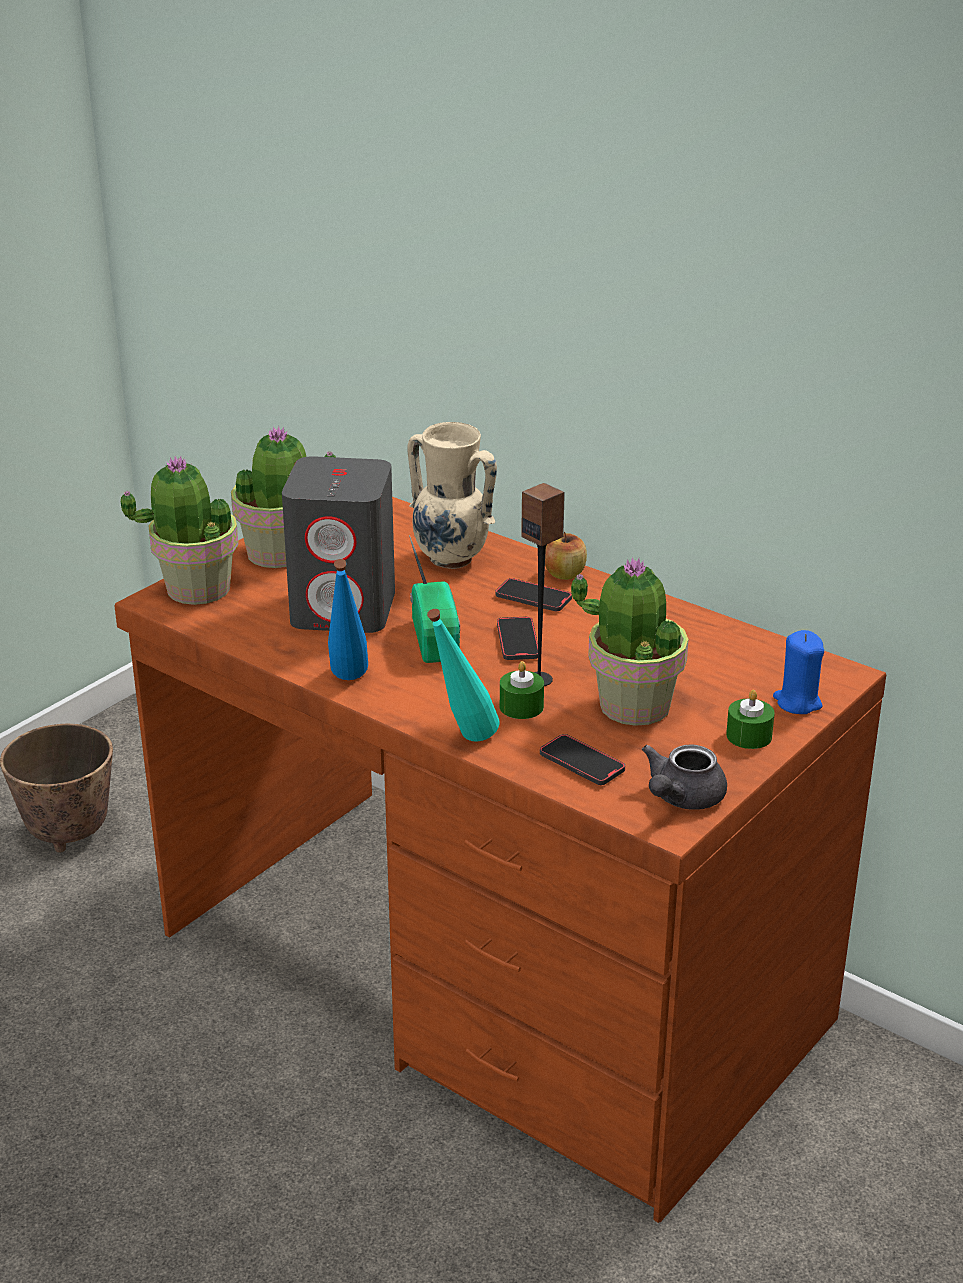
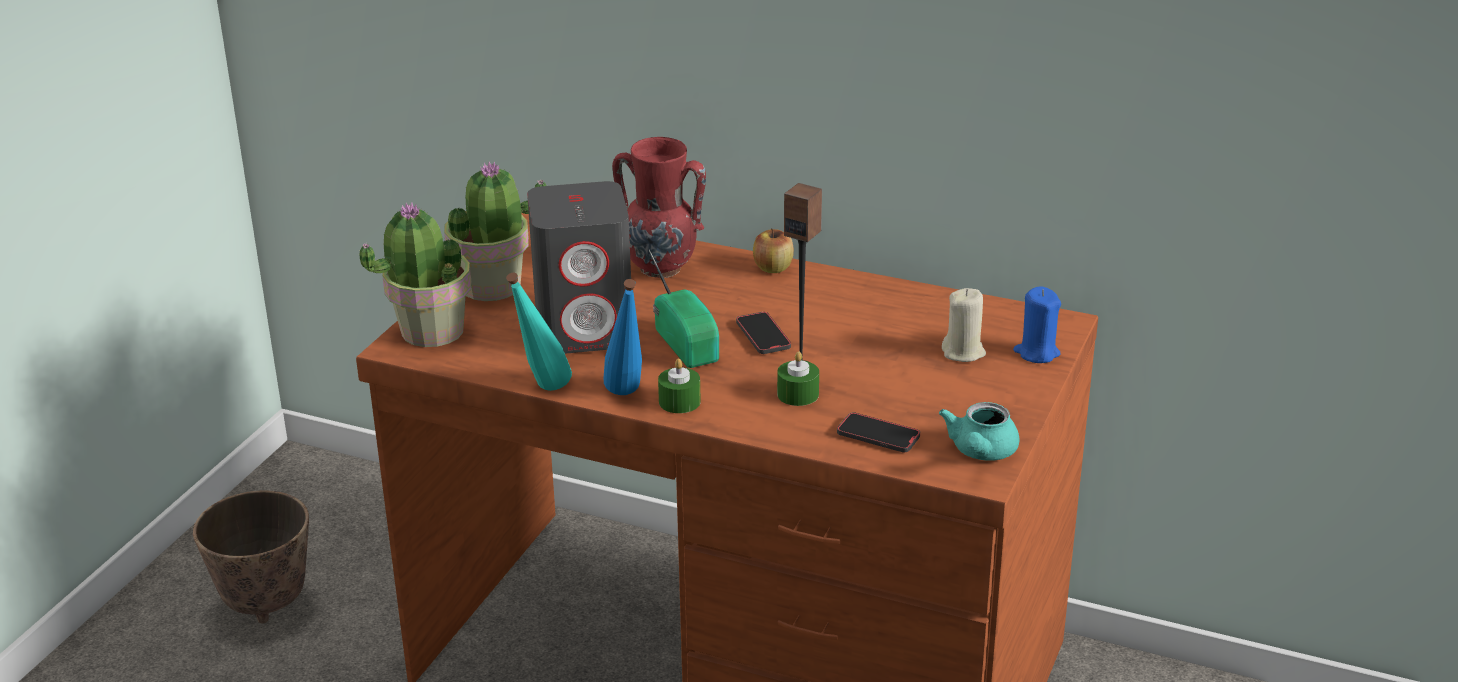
camera: 15 degrees left, 0 degrees up
(452, 560) = (662, 269): beige vase -> red vase
(462, 741) = (761, 434): turquoise bottle -> turquoise bottle (542, 392)
(533, 598) = (756, 294): phone -> none
(634, 705) = (897, 377): potted plant -> none
(681, 798) = (980, 452): grey teapot -> turquoise teapot
(718, 690) = (963, 352): none -> beige candle
(749, 736) = (1010, 388): green candle -> green candle (679, 401)

